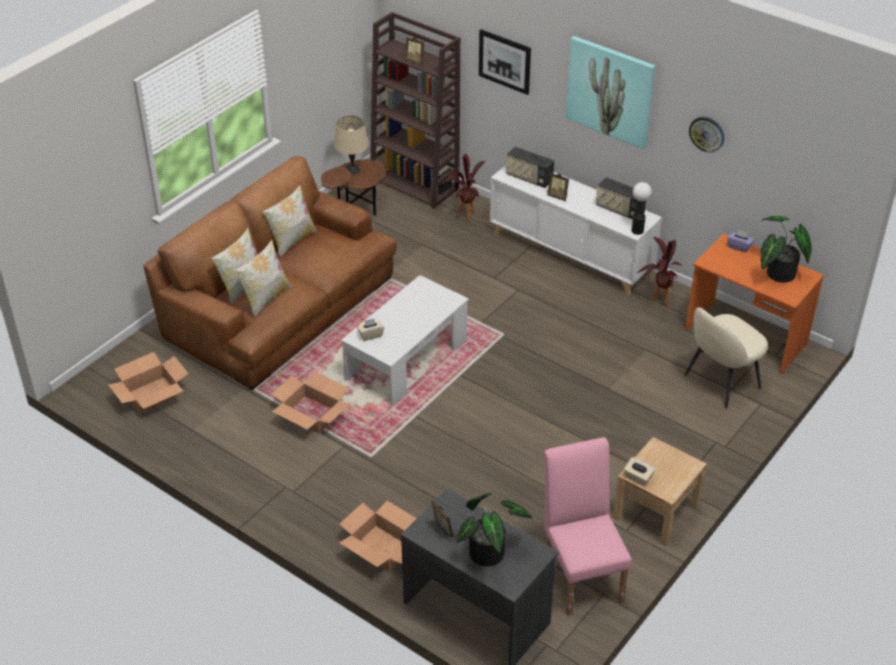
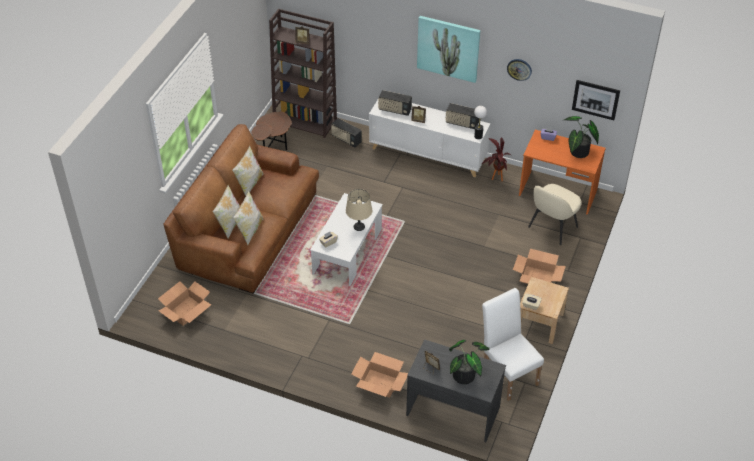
camera: 15 degrees left, 5 degrees up
(312, 415) = (300, 303): cardboard box -> cardboard box (537, 277)
(352, 169) = (267, 121): beige table lamp -> beige table lamp (359, 226)
(462, 216) = (346, 139): potted plant -> radio
(504, 61) = (368, 34): picture -> picture (595, 99)
(581, 574) = (507, 372): pink chair -> white chair

